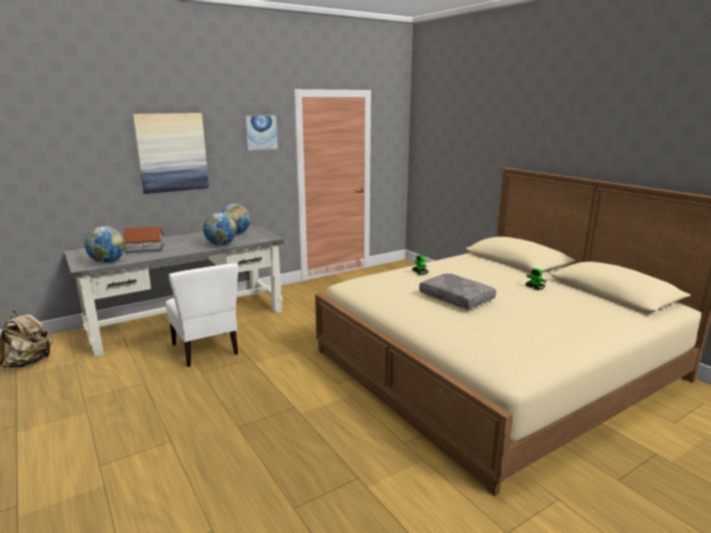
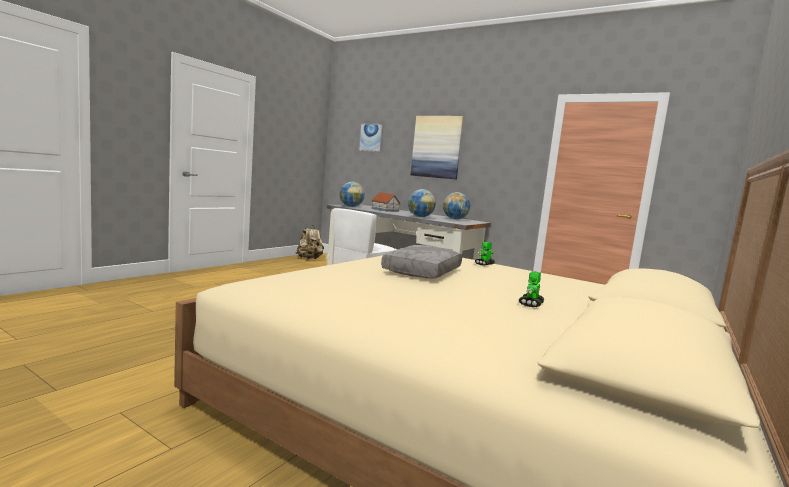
camera: 65 degrees right, 10 degrees down
(261, 132) = (513, 136): picture -> picture (371, 137)

